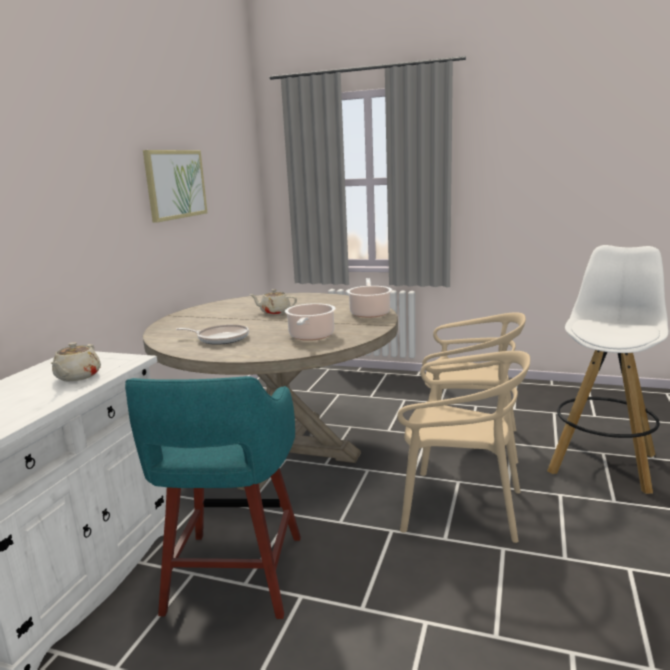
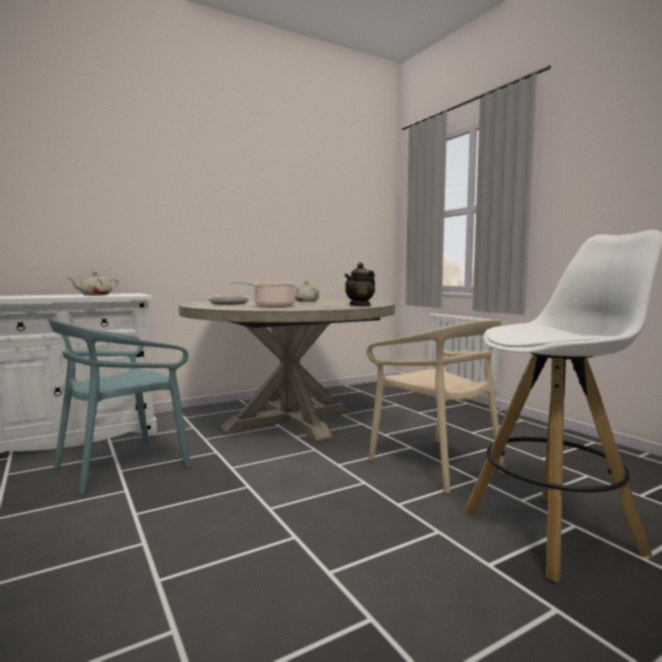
camera: 40 degrees right, 10 degrees down
(175, 184) = (278, 203): picture -> none
(233, 577) = (123, 465): turquoise stool -> turquoise chair
(370, 313) = (360, 305): cooking pot -> teapot
(461, 507) = (326, 497): beige chair -> none

